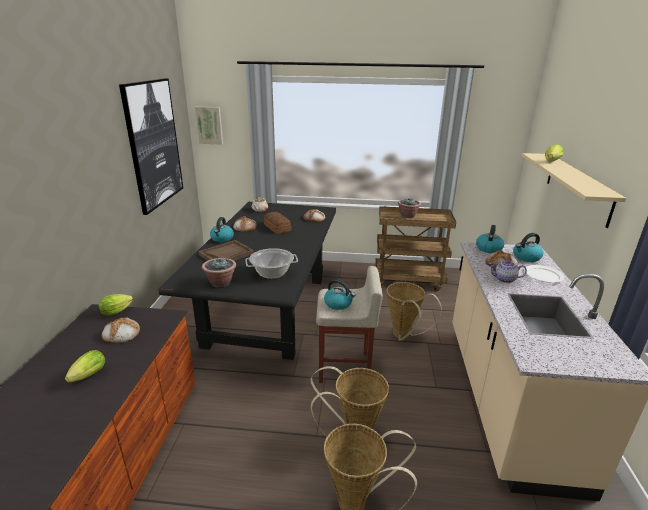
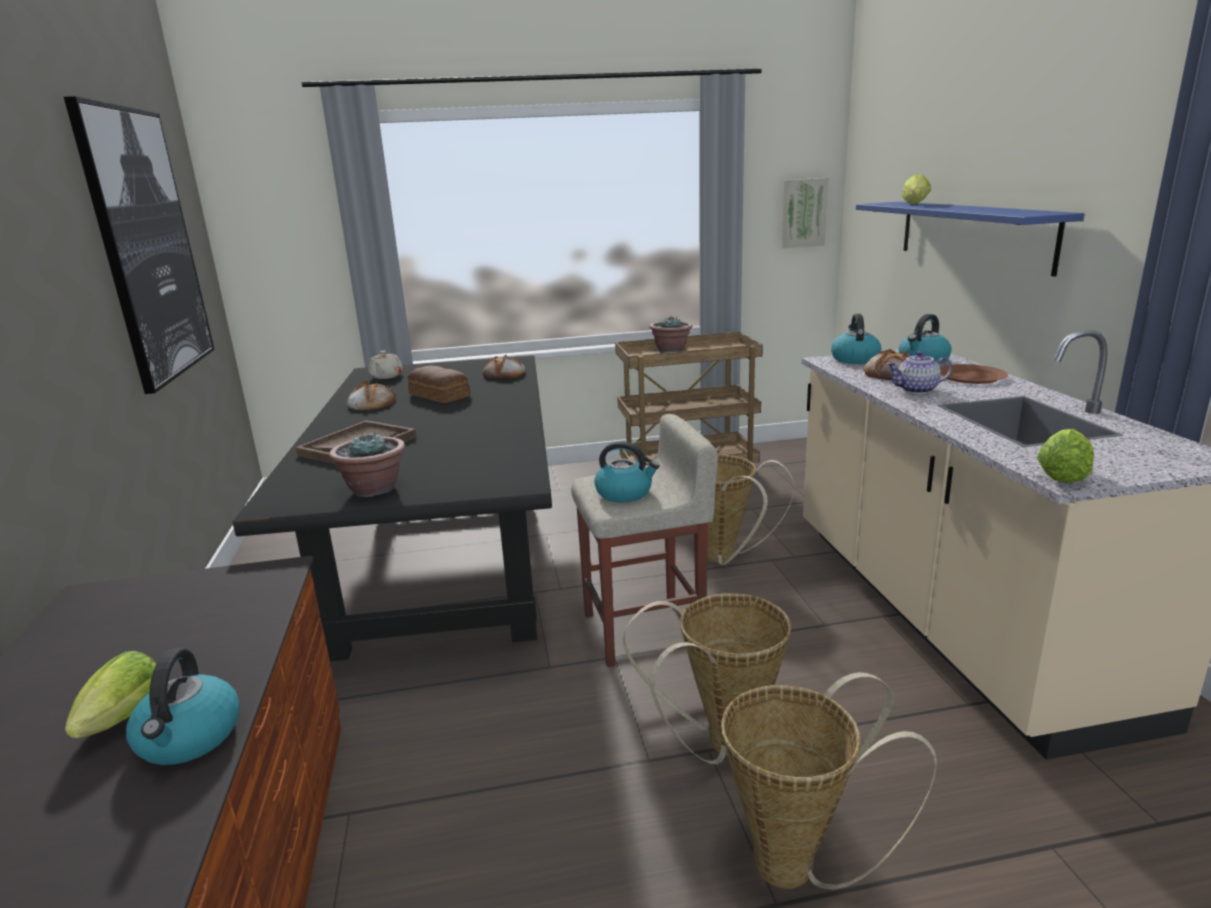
camera: 15 degrees left, 5 degrees down
(118, 311) = (143, 586): lettuce -> lettuce (1062, 475)
(121, 333) = (171, 623): bread -> none
(209, 125) = (252, 221): picture -> picture (803, 213)
(222, 238) = (333, 425): kettle -> kettle (190, 738)
(272, 273) = (474, 458): cooking pot -> none
(543, 275) = (971, 377): white plate -> brown plate
(577, 187) = (973, 234): beige shelf -> blue shelf

